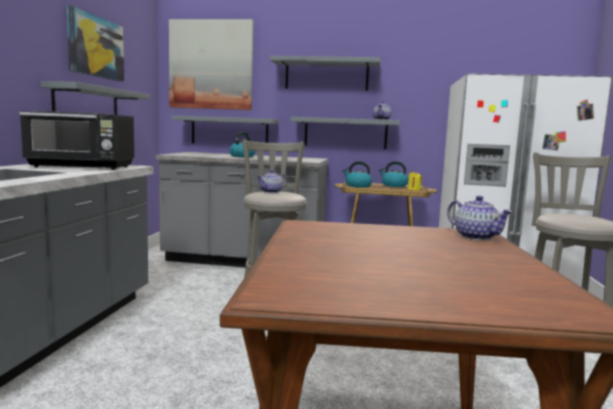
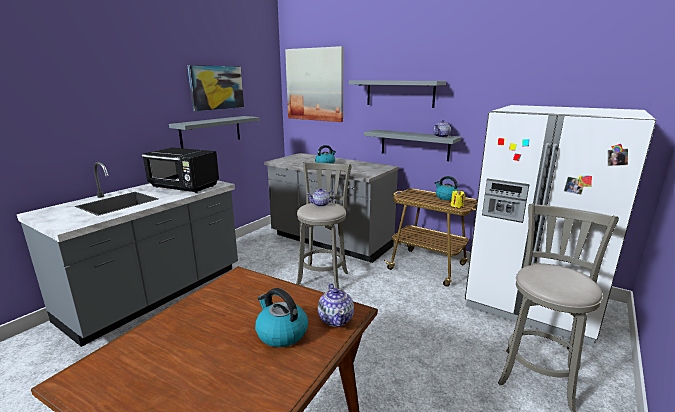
camera: 25 degrees right, 10 degrees up
(229, 131) = (328, 138): grey shelf -> none
(357, 186) = (411, 196): kettle -> kettle (281, 333)

